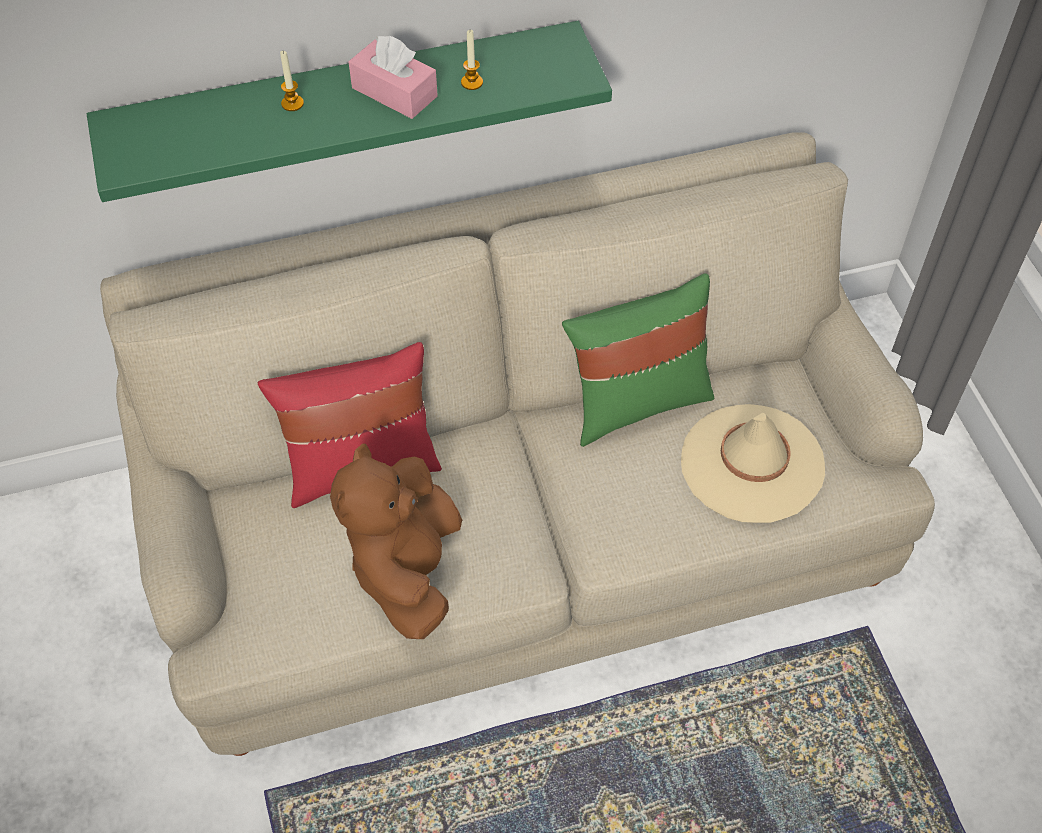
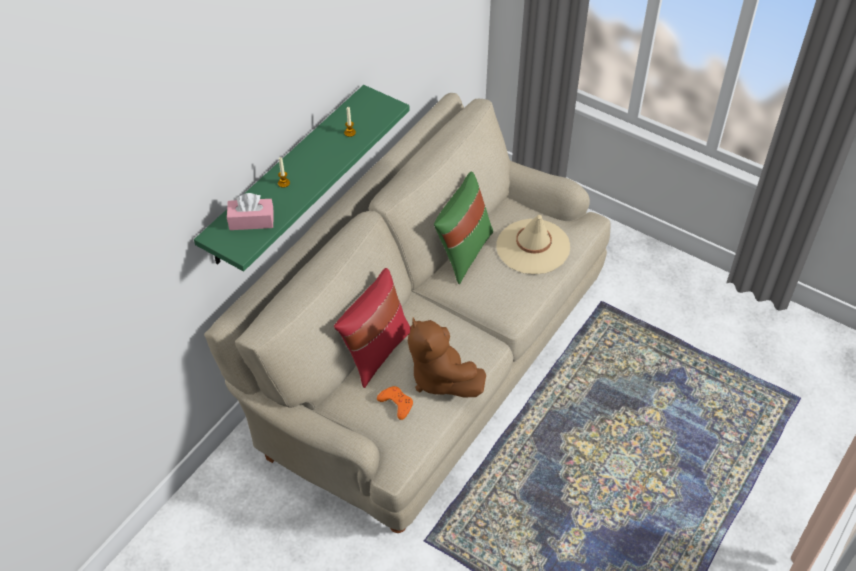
camera: 40 degrees left, 5 degrees down
(307, 564) = (396, 403): none -> orange game controller
(394, 92) = (322, 154): pink tissue box -> pink tissue box (251, 221)

